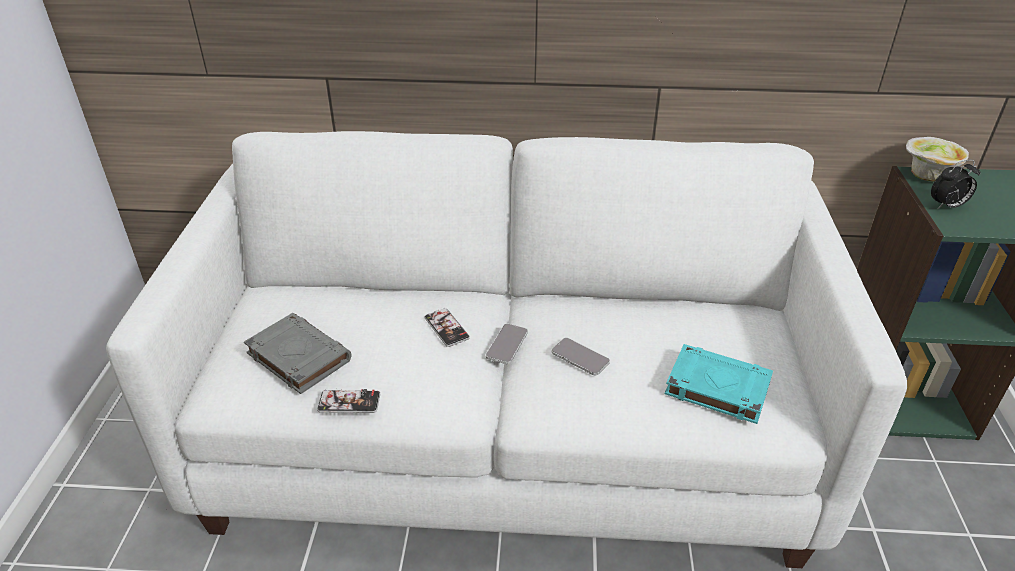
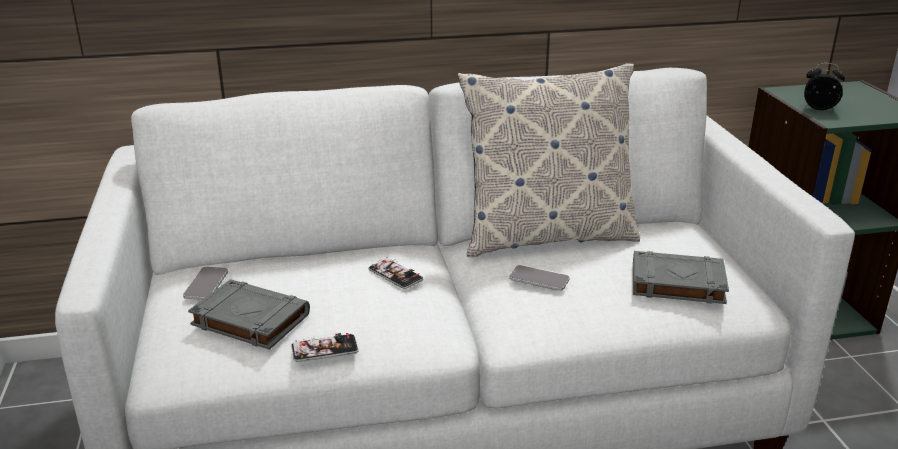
camera: 15 degrees left, 10 degrees down
(507, 344) = (461, 281): phone -> phone (206, 284)
(611, 304) = (546, 236): none -> pillow
(716, 388) = (676, 283): turquoise book -> grey book
(926, 176) = (790, 91): bowl -> none
(947, 206) = (818, 109): alarm clock -> alarm clock turned 135 degrees counterclockwise

